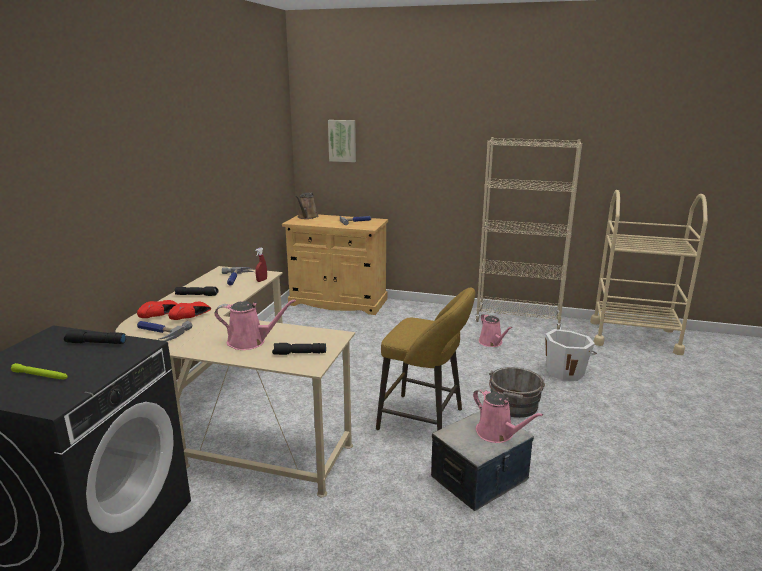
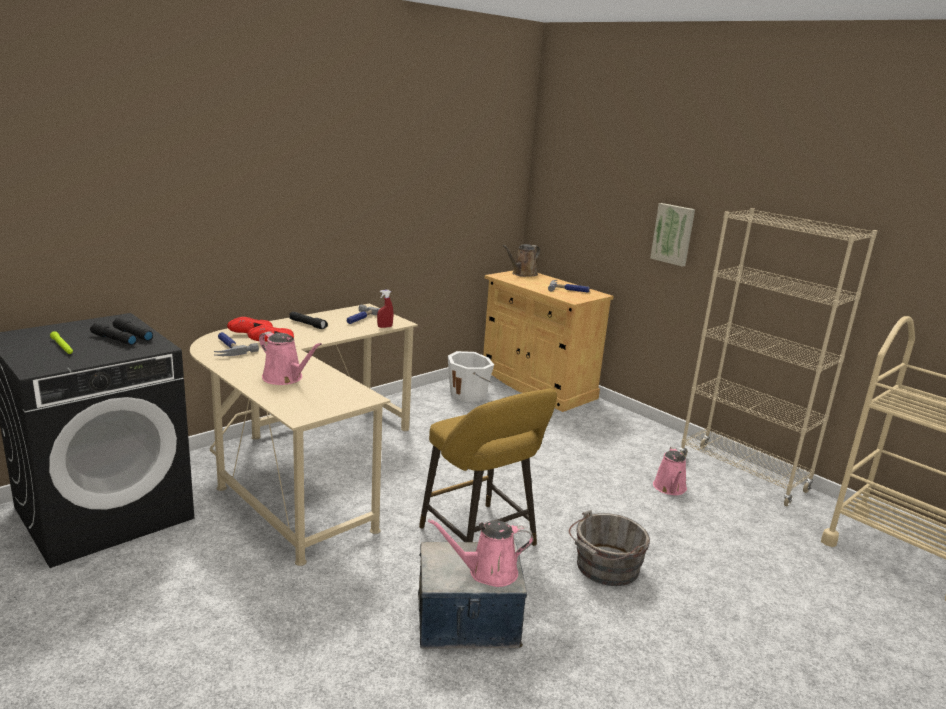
camera: 30 degrees right, 0 degrees up
(299, 354) = (308, 402): black flashlight -> black flashlight (113, 339)
(342, 140) = (579, 187): picture -> picture (673, 234)
(497, 433) = (488, 572): pink watering can -> pink watering can turned 90 degrees clockwise
(565, 372) = (729, 557): white bucket -> white bucket (468, 394)

